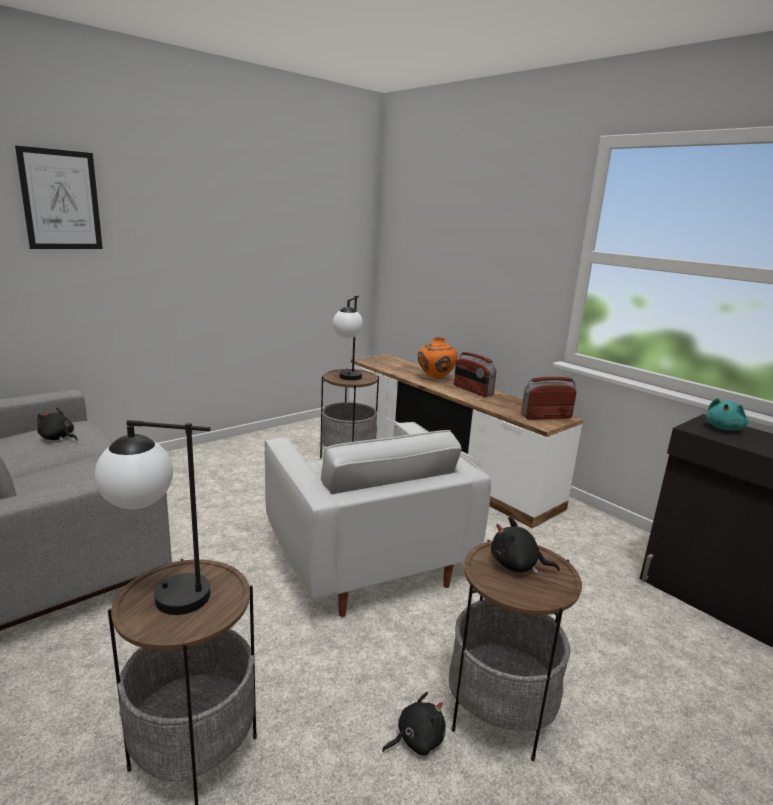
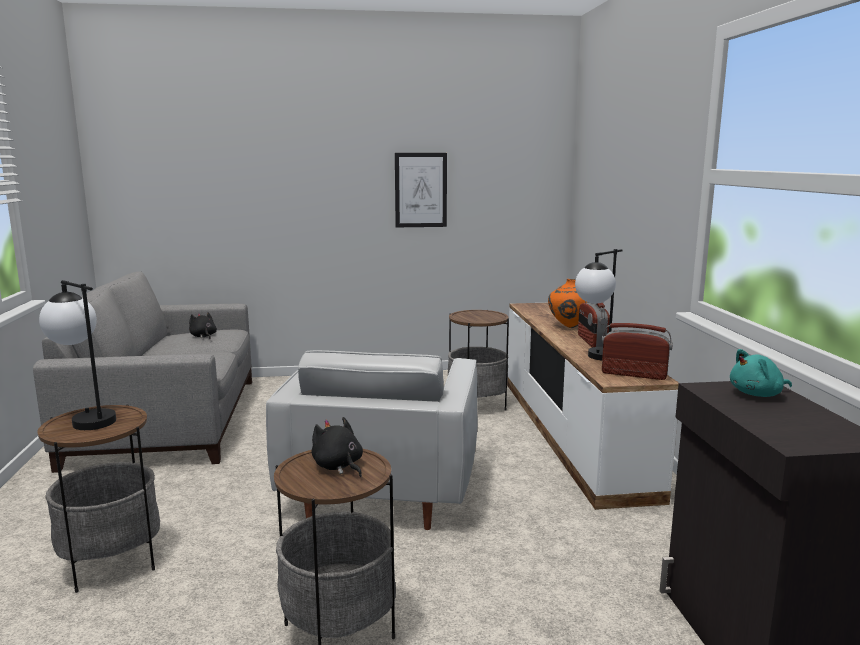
camera: 35 degrees right, 5 degrees down
(61, 200) = (247, 148): picture -> picture (421, 190)
(348, 379) = (470, 318): table lamp -> table lamp (596, 358)
(416, 740) = (251, 618): black plush toy -> none

